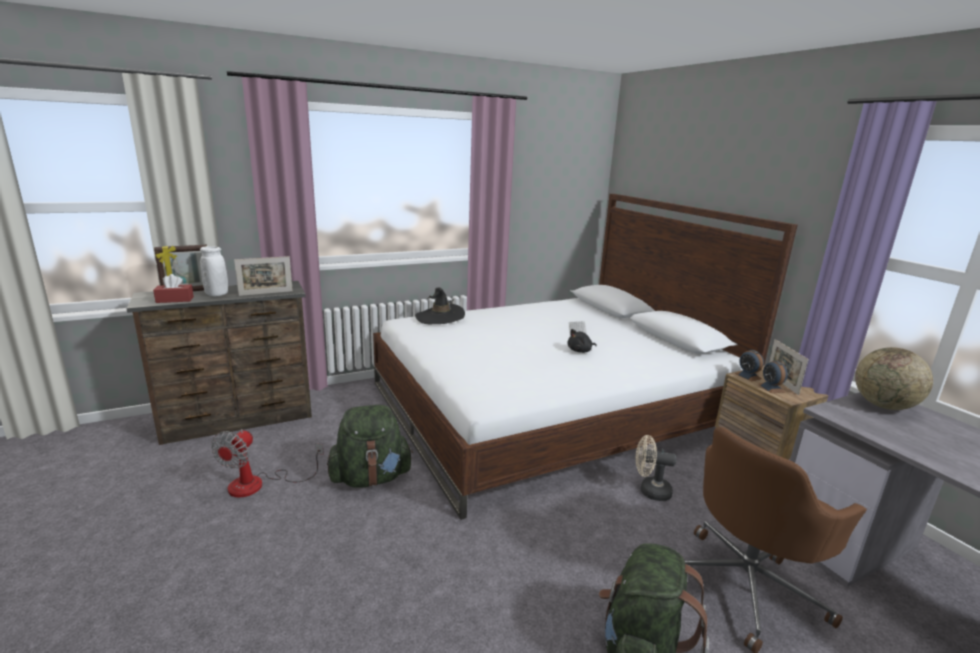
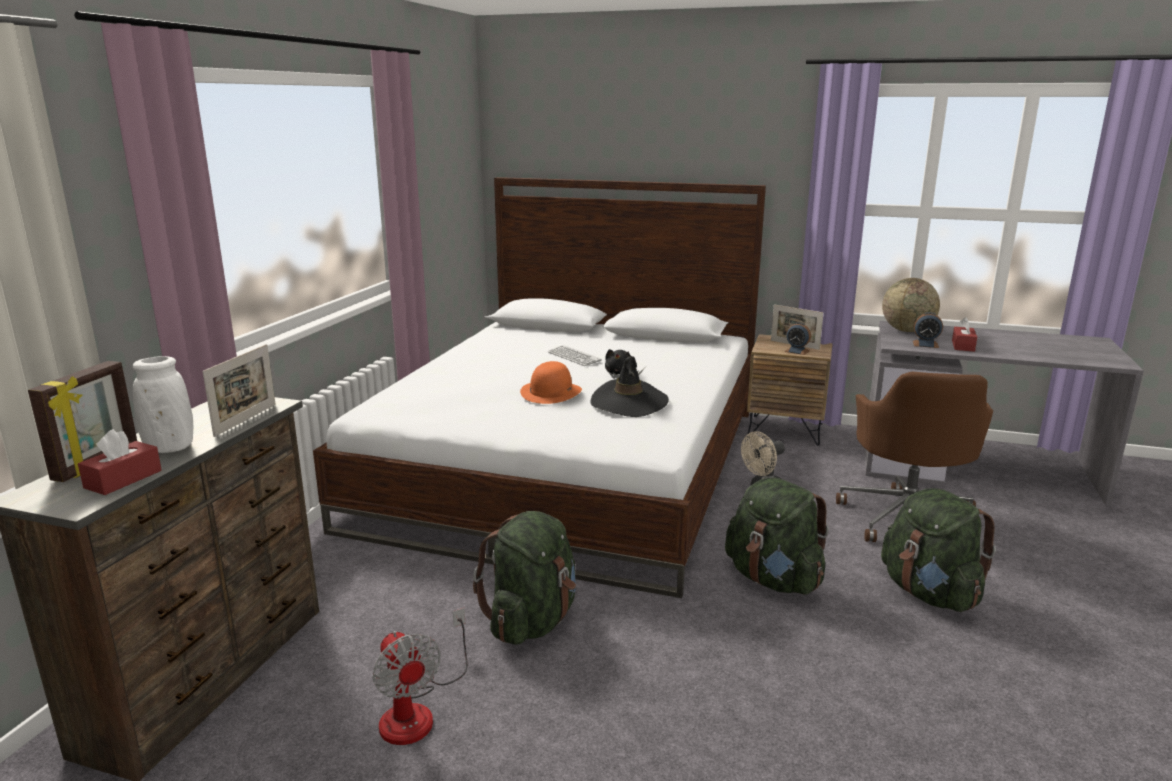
camera: 45 degrees left, 0 degrees up
(440, 317) = (408, 392): black hat -> black hat (629, 403)
(509, 345) = (551, 392): none -> orange hat
(538, 550) = (773, 579): none -> green backpack
(748, 376) = (767, 348): alarm clock -> alarm clock (925, 344)
(919, 443) = (963, 346): none -> red tissue box

